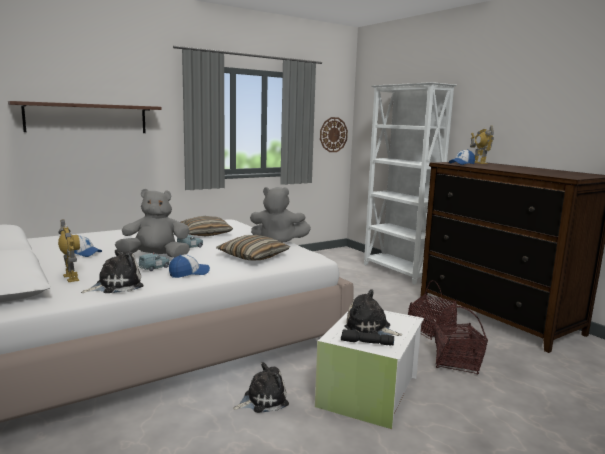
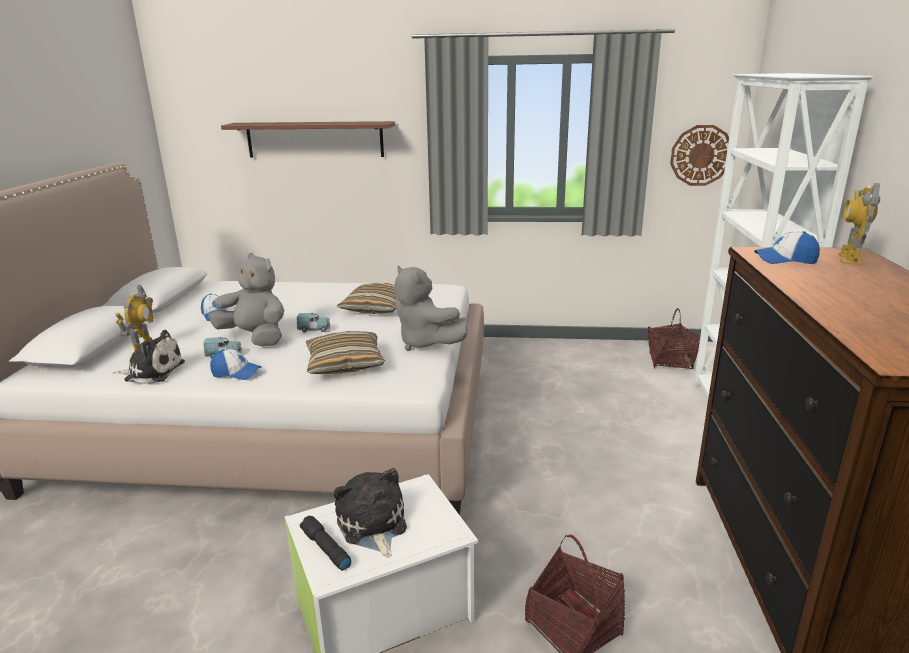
camera: 40 degrees right, 10 degrees up
(263, 400) = (264, 556): plush toy -> none
(430, 330) = (623, 548): basket -> basket (670, 361)

